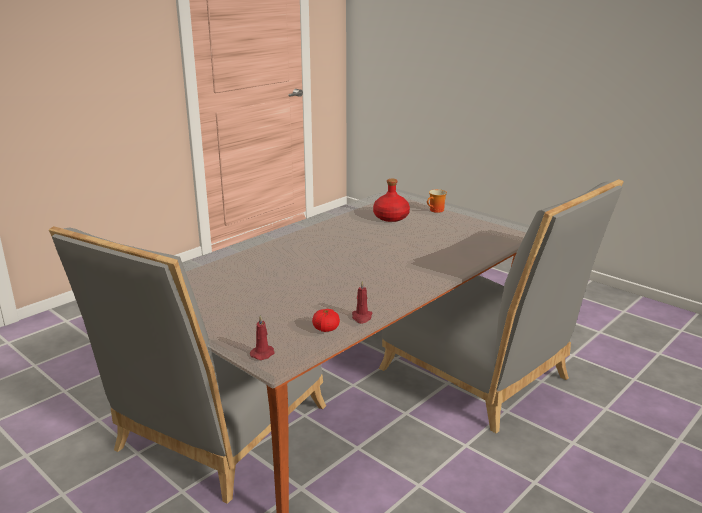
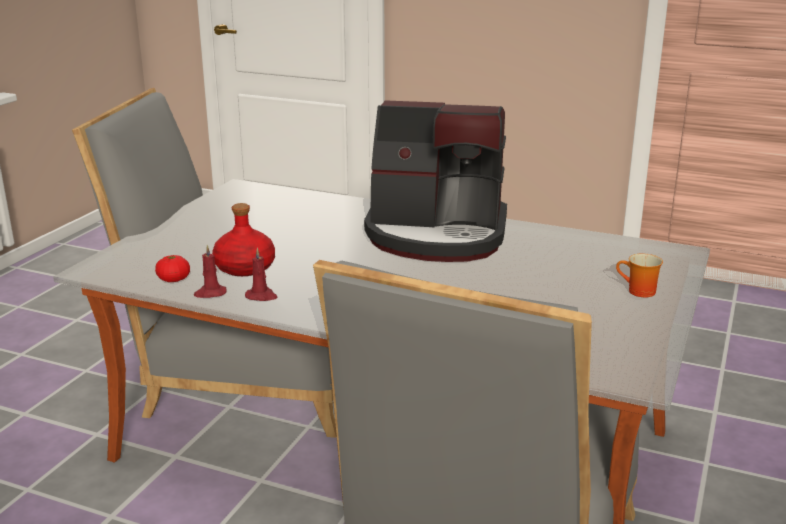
camera: 70 degrees right, 0 degrees up
(263, 353) = (110, 261): red candle -> red candle (261, 296)
(320, 237) = (437, 235): none -> coffee machine
(390, 217) = (564, 264): red bottle -> red bottle (245, 267)

